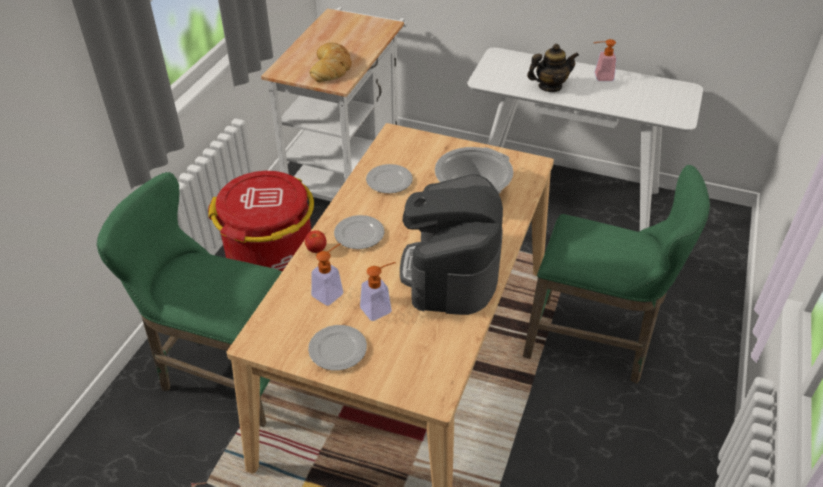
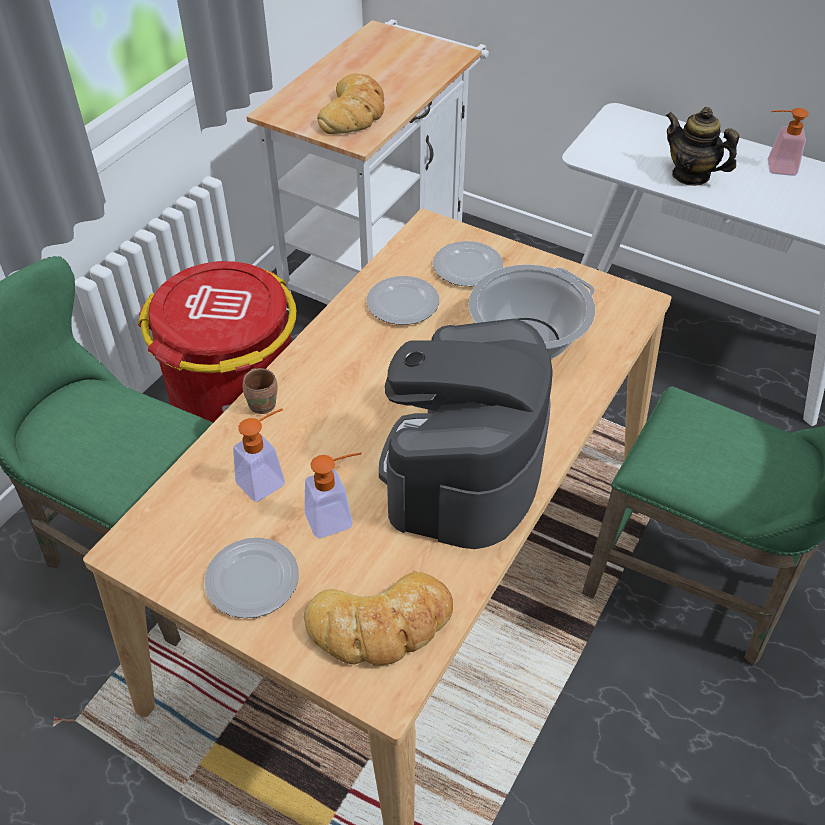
camera: 10 degrees right, 5 degrees up
(316, 249) = (263, 403): tomato -> brown mug
(359, 235) = (335, 387): plate -> plate (467, 267)
(423, 363) = (381, 625): none -> bread
(550, 86) = (691, 175): teapot -> teapot turned 135 degrees counterclockwise

